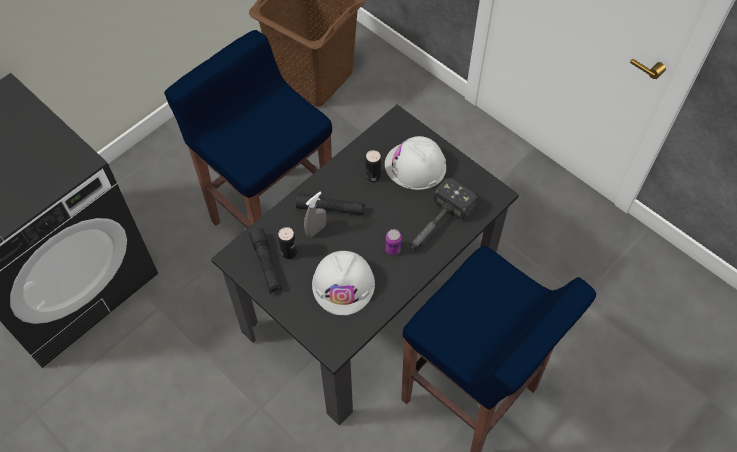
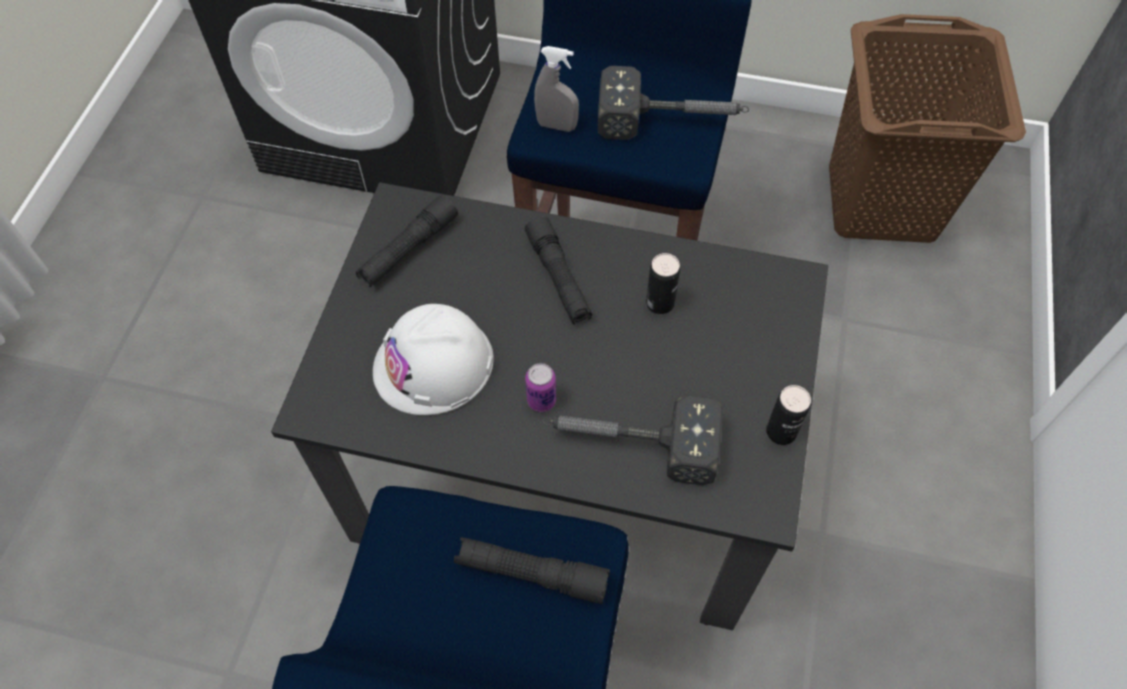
camera: 60 degrees right, 0 degrees up
(282, 111) = (672, 119): none -> hammer
(289, 252) = (446, 266): can -> can (781, 431)
(316, 230) = (507, 279): grey spray bottle -> grey spray bottle (556, 126)
(415, 166) = (726, 352): white hard hat -> none
(483, 287) = (531, 573): none -> black flashlight

